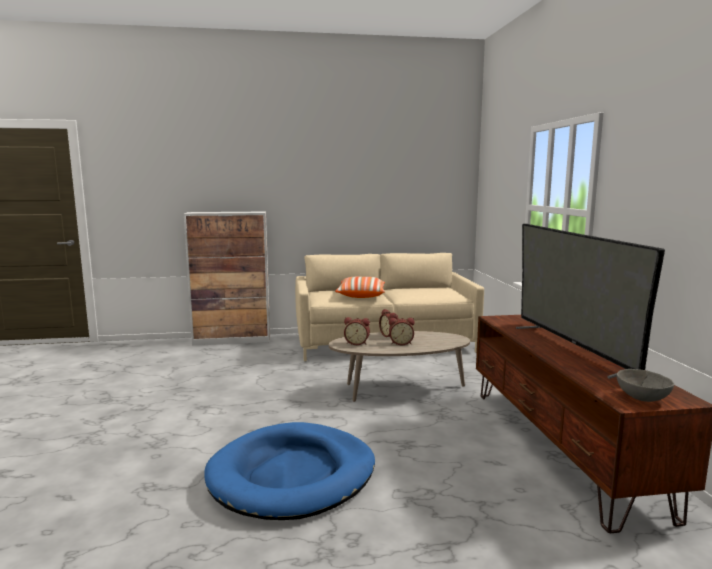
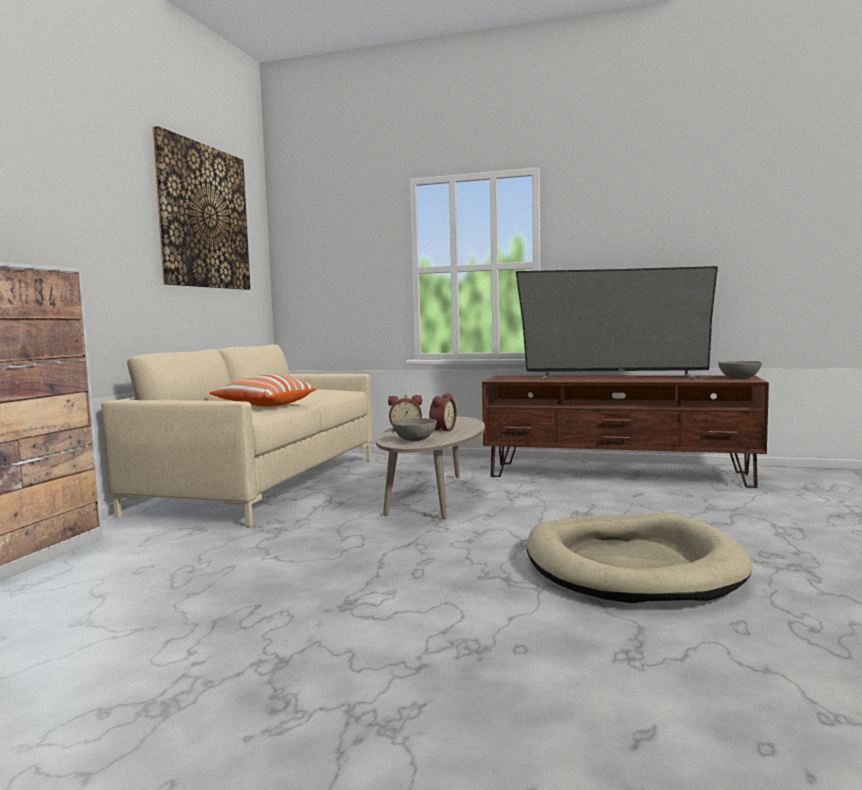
camera: 65 degrees left, 5 degrees down
(293, 475) = (630, 566): blue dog bed -> beige dog bed
(357, 343) = (415, 440): alarm clock -> grey bowl
(400, 167) = (204, 217): none -> picture

